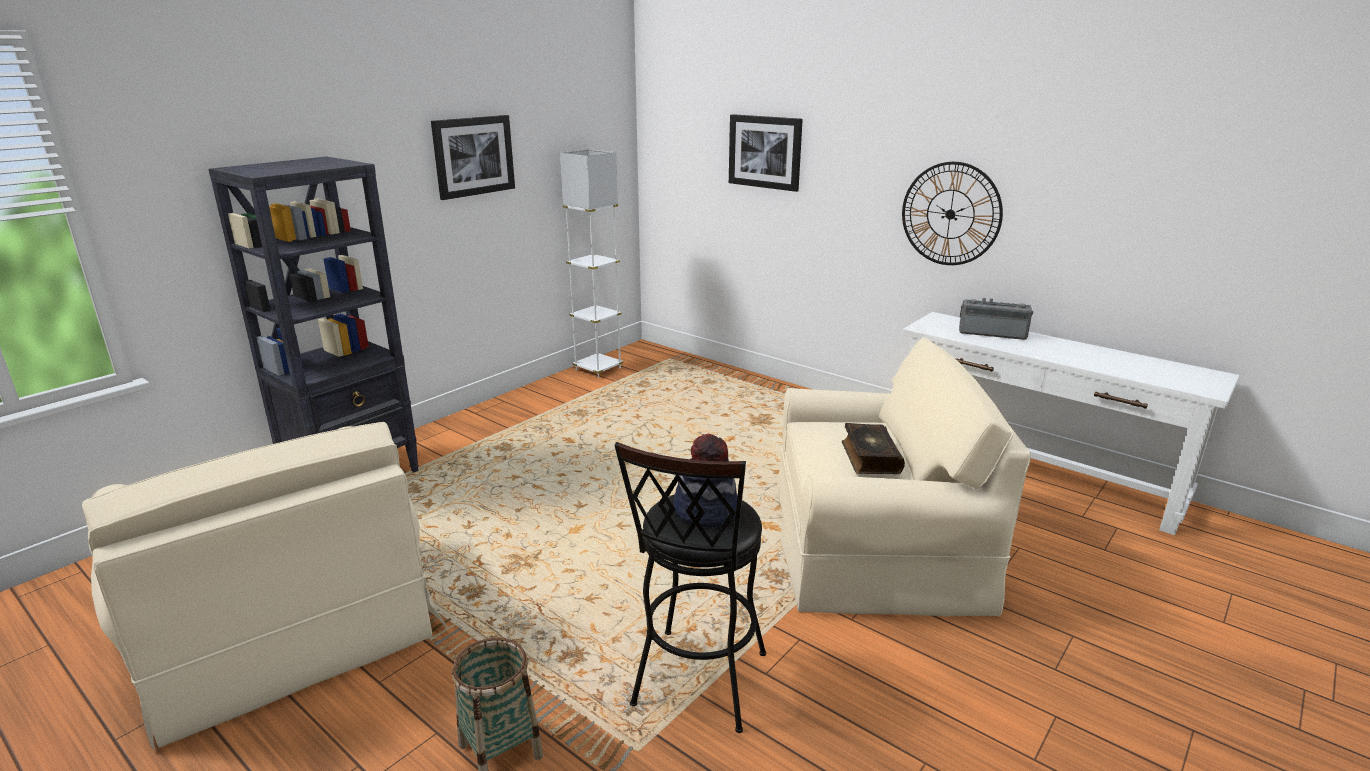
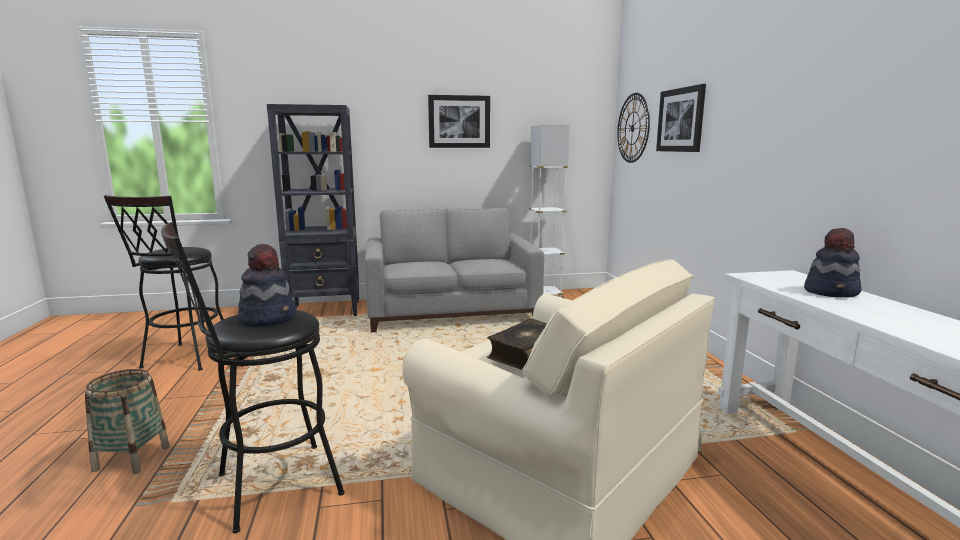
camera: 40 degrees right, 10 degrees down
(285, 627) = (184, 359): beige armchair -> black stool
(527, 423) = (451, 311): none -> grey sofa
(950, 214) = (818, 159): wall clock -> wall clock (632, 128)
(992, 333) = (832, 292): radio -> hat

